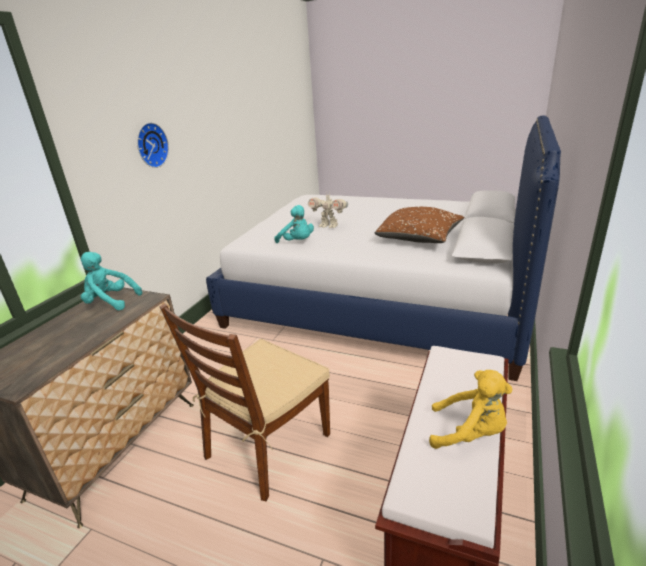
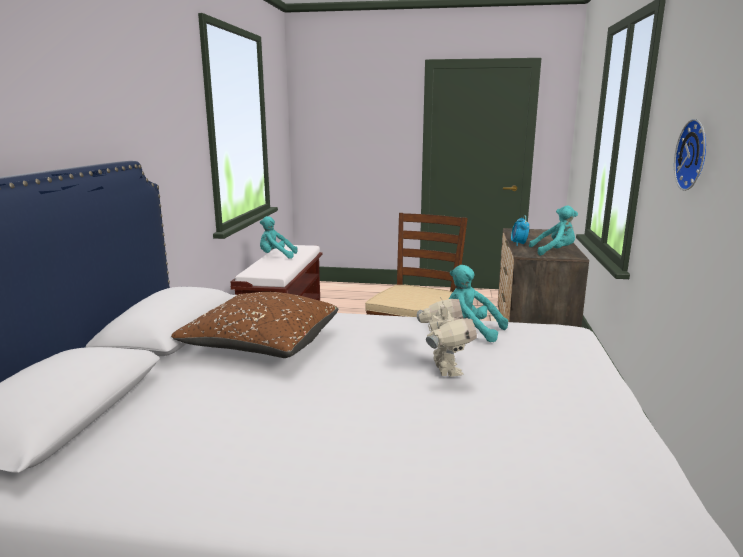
camera: 165 degrees right, 10 degrees down
(112, 325) = (519, 244): none -> alarm clock
(329, 226) = (444, 369): toy robot -> toy robot turned 75 degrees clockwise
(470, 433) = (276, 256): yellow plush toy -> turquoise plush toy

